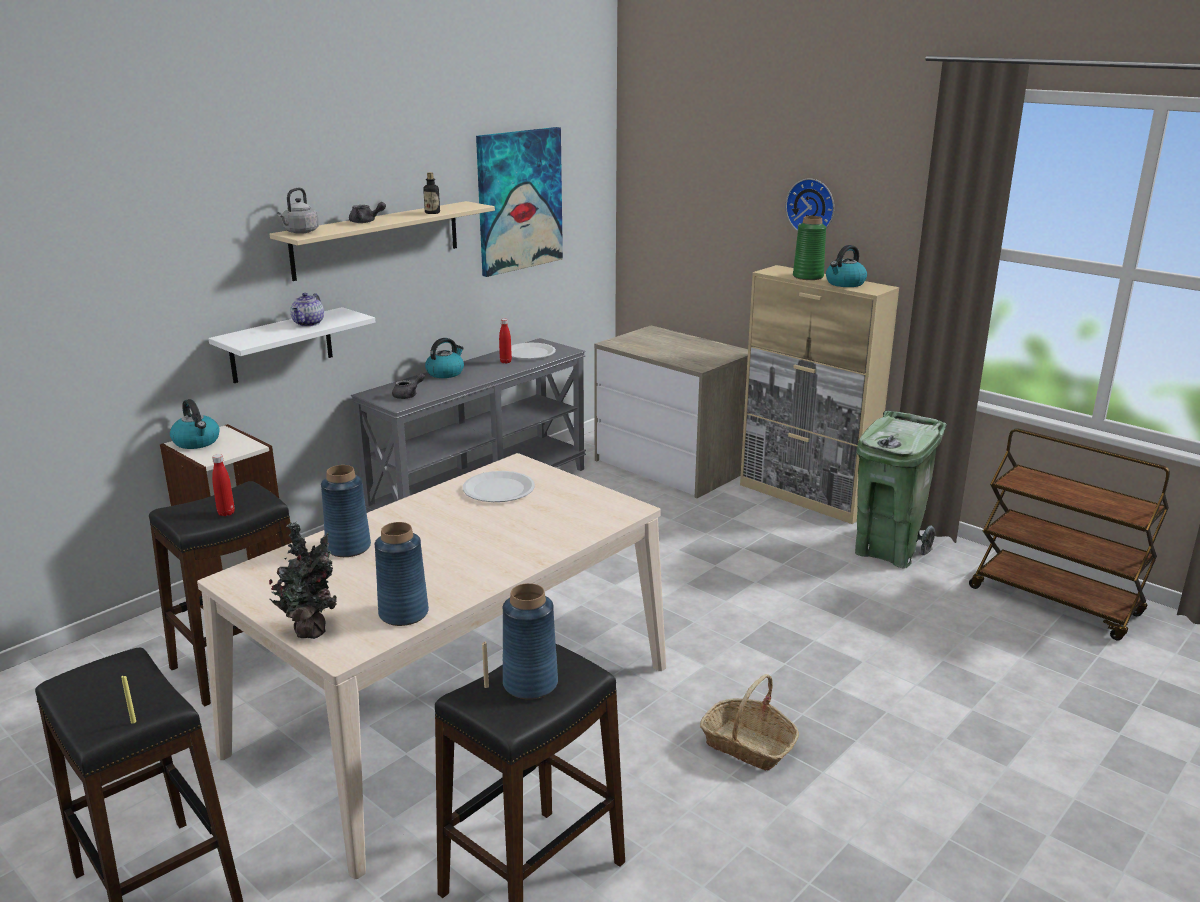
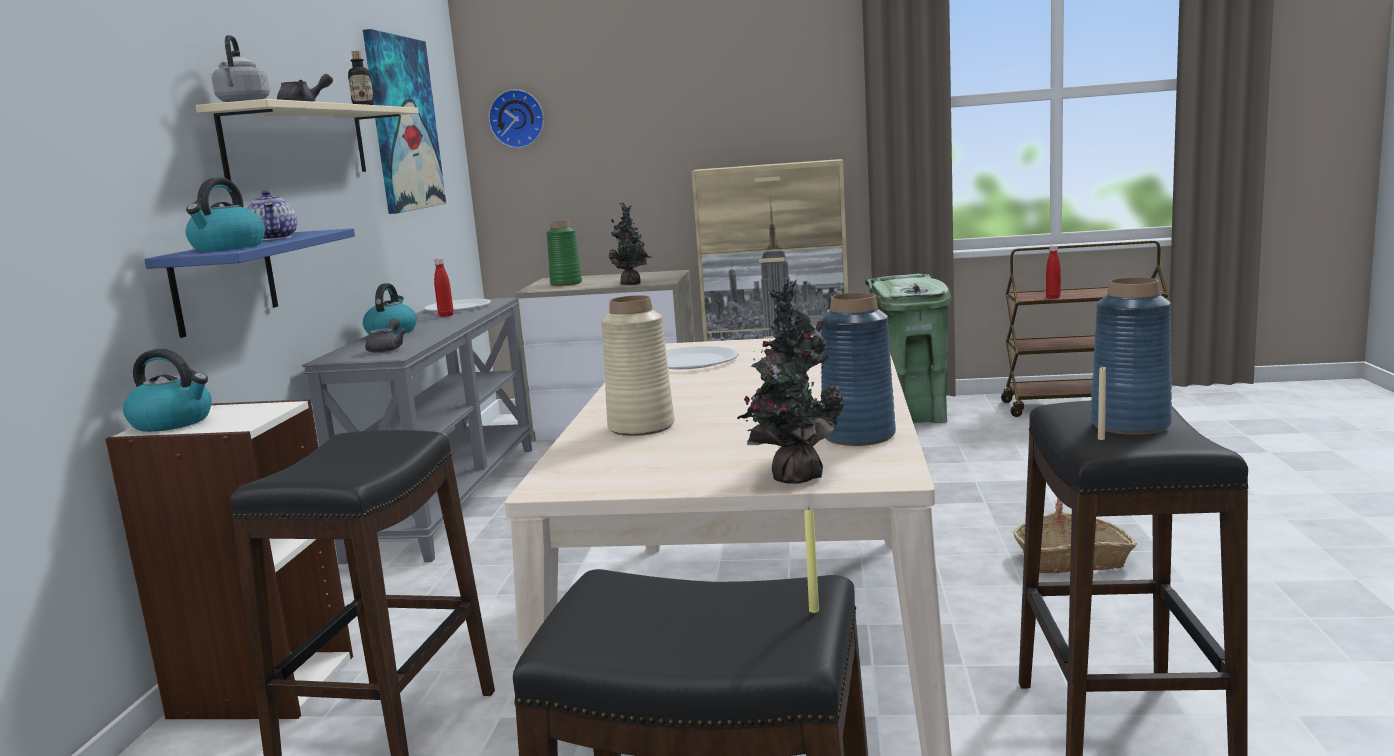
camera: 35 degrees left, 10 degrees down
(226, 513) = (377, 457): red bottle -> red bottle (1053, 297)
(281, 345) = (225, 283): white shelf -> blue shelf
(348, 547) = (640, 427): blue vase -> beige vase
(678, 361) = (632, 284): none -> potted plant
(808, 277) = (750, 165): green vase -> green vase (566, 283)
(812, 206) = (728, 98): wall clock -> wall clock (517, 118)
(845, 283) = (794, 162): kettle -> kettle (228, 248)

